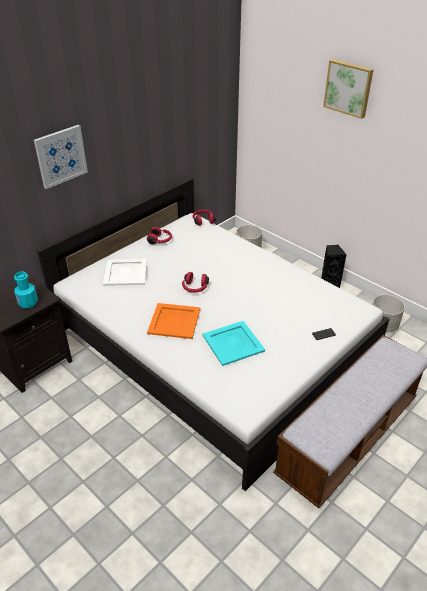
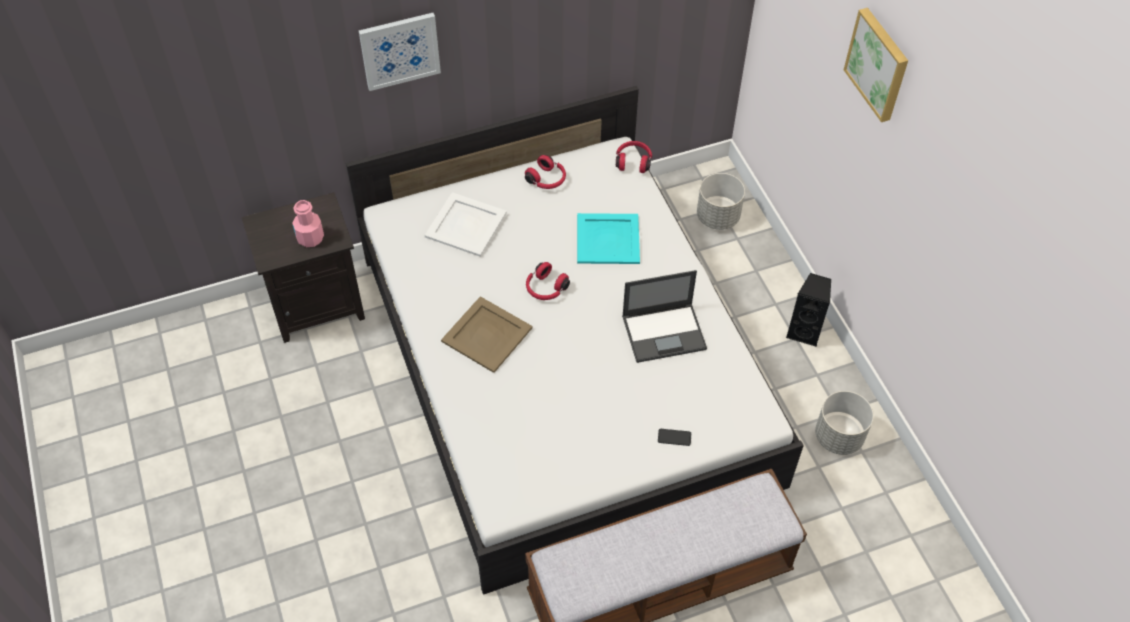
camera: 25 degrees right, 15 degrees up
(28, 303) = (310, 238): turquoise bottle -> pink bottle
(174, 321) = (487, 335): orange tray -> beige tray
(233, 343) = (542, 402): turquoise tray -> turquoise tray (607, 239)
(278, 287) = (665, 332): none -> laptop

